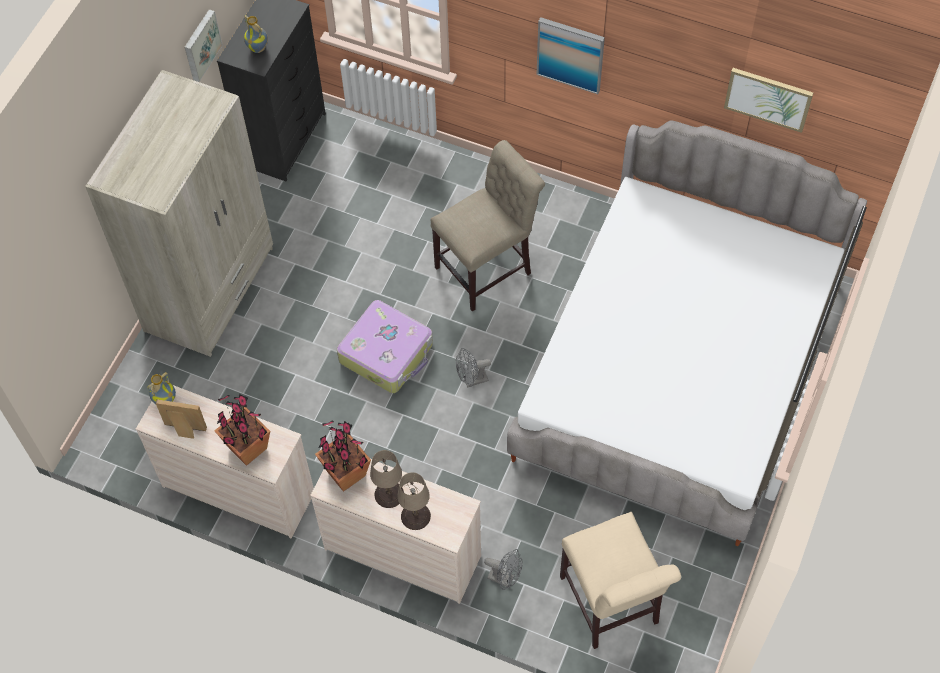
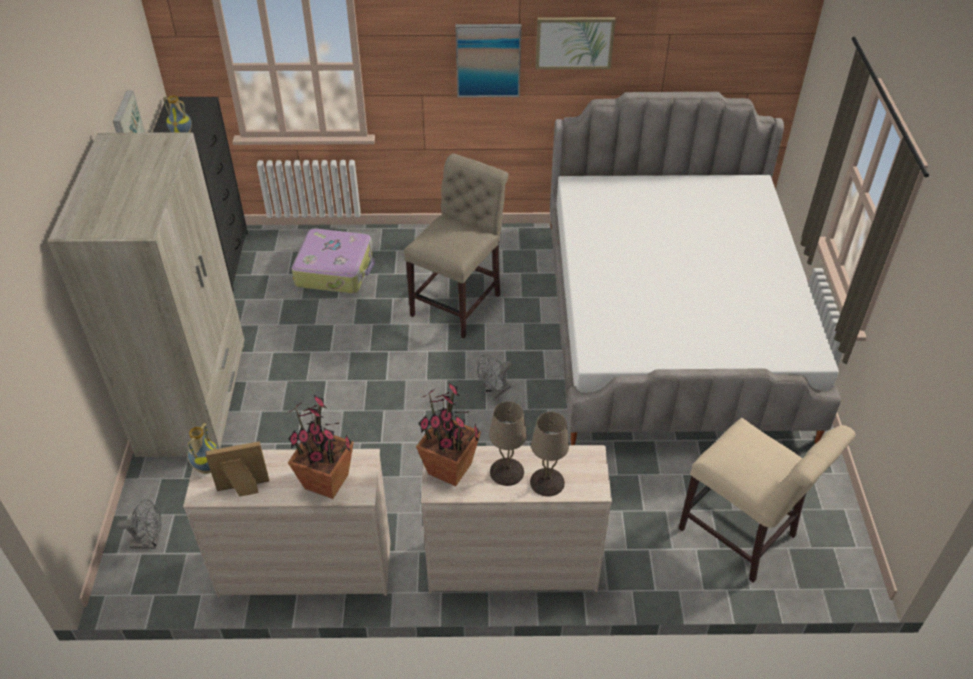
camera: 25 degrees left, 15 degrees down
(387, 353) = (401, 395): suitcase -> suitcase (335, 269)
(505, 578) = (628, 551): grey fan -> grey fan (149, 542)
(768, 98) = (683, 36): picture -> picture (574, 42)

